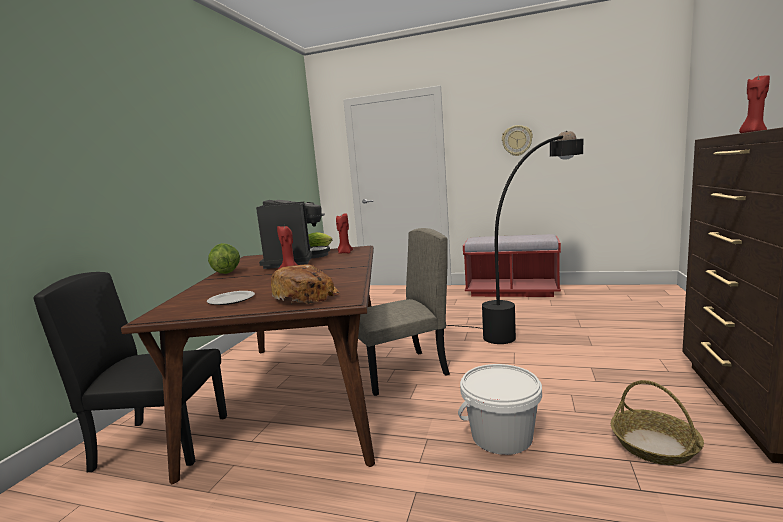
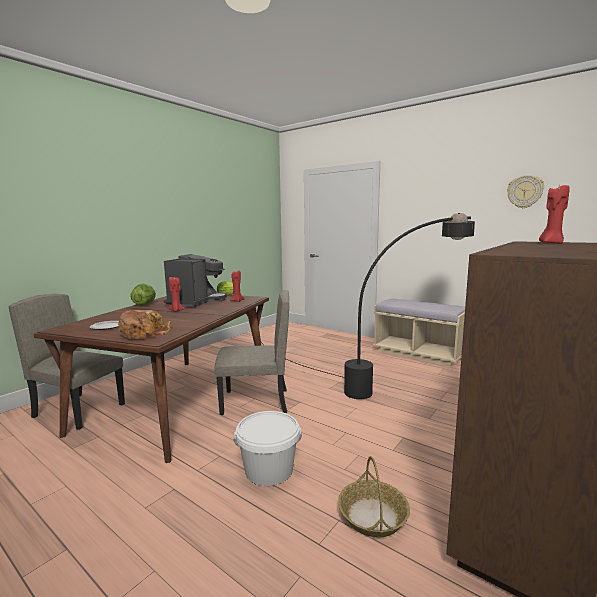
camera: 20 degrees right, 0 degrees up
(163, 441) = (80, 410): black chair -> beige chair
(511, 291) = (418, 353): red bench -> beige bench
(517, 140) = (442, 214): wall clock -> wall clock (525, 191)

